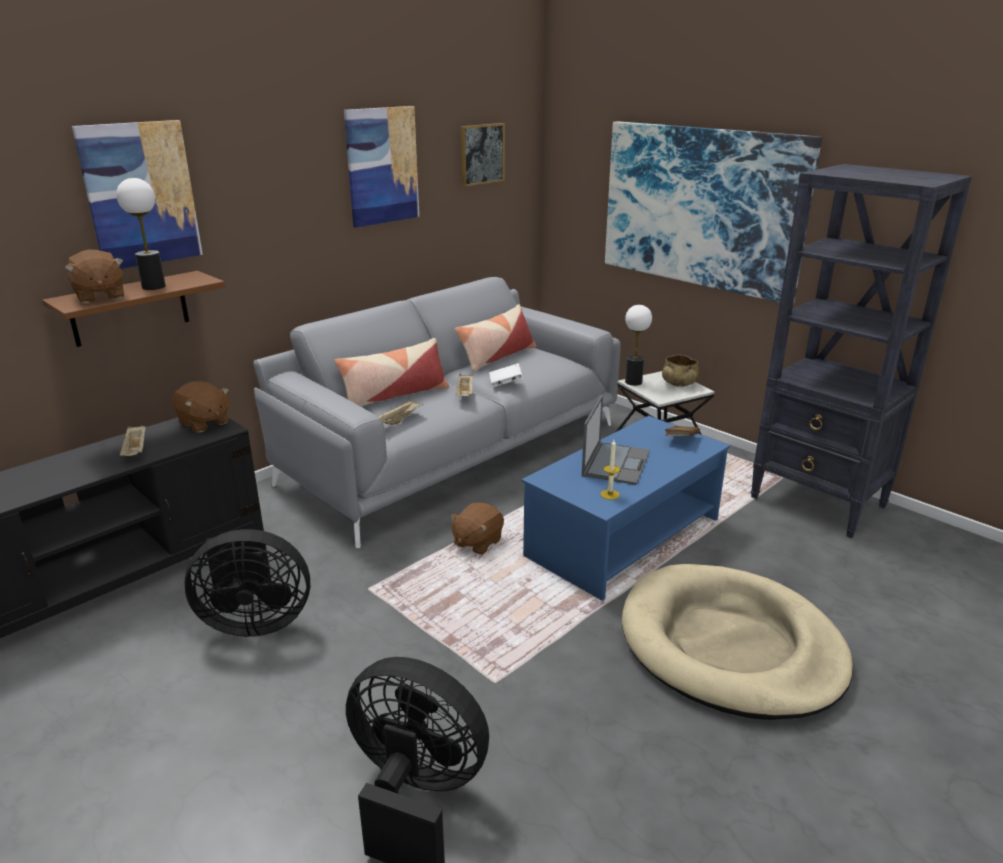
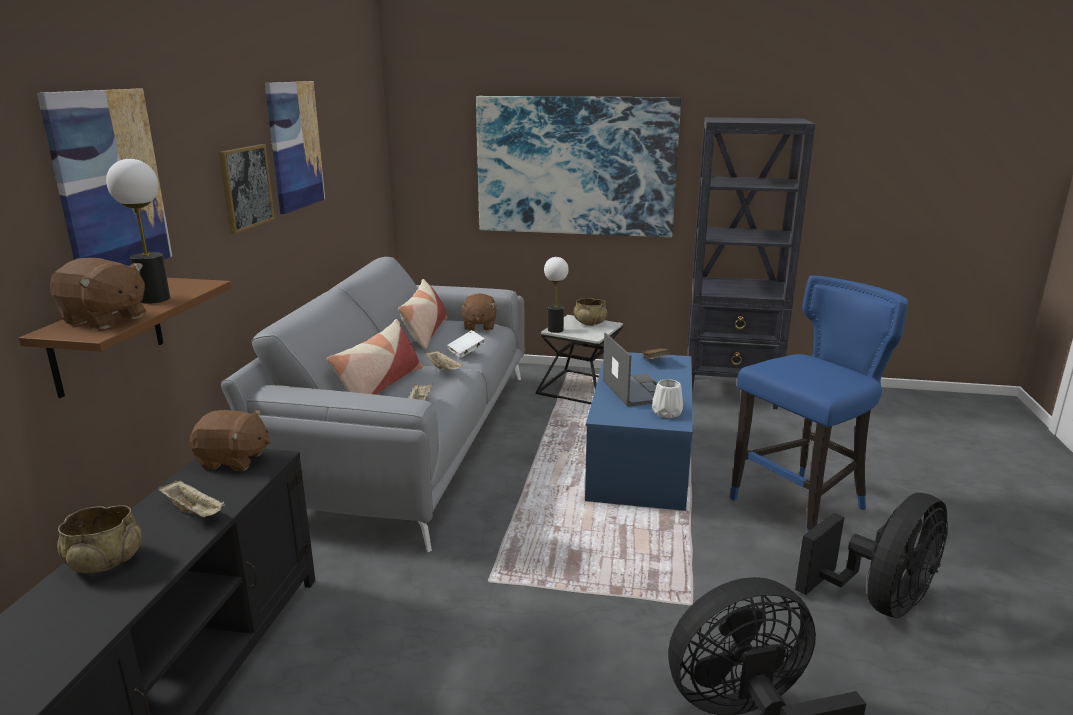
camera: 35 degrees left, 5 degrees down
(57, 465) = (104, 561): none -> beige bowl
(254, 621) = (413, 660): black fan -> black fan (878, 601)
(477, 542) = (533, 505): brown plush toy -> brown plush toy (479, 326)
(482, 154) = (355, 133): picture -> picture (245, 187)
(610, 494) = (667, 413): candle -> white vase
(730, 646) = (801, 506): beige dog bed -> blue stool

